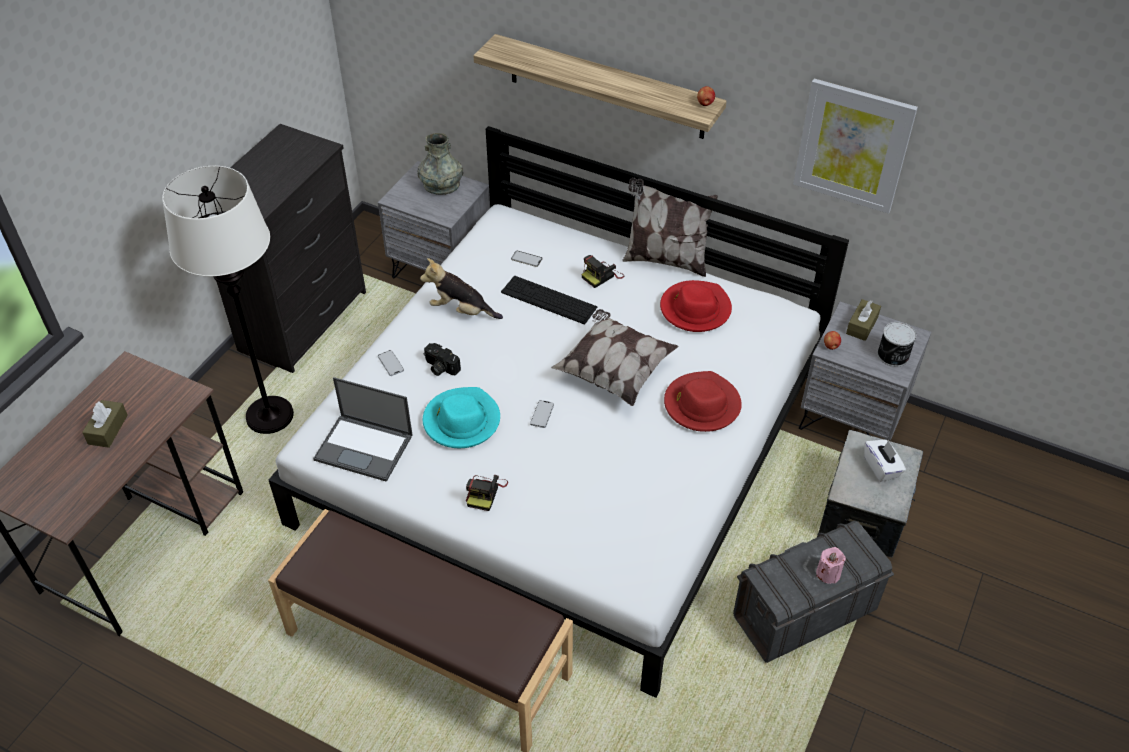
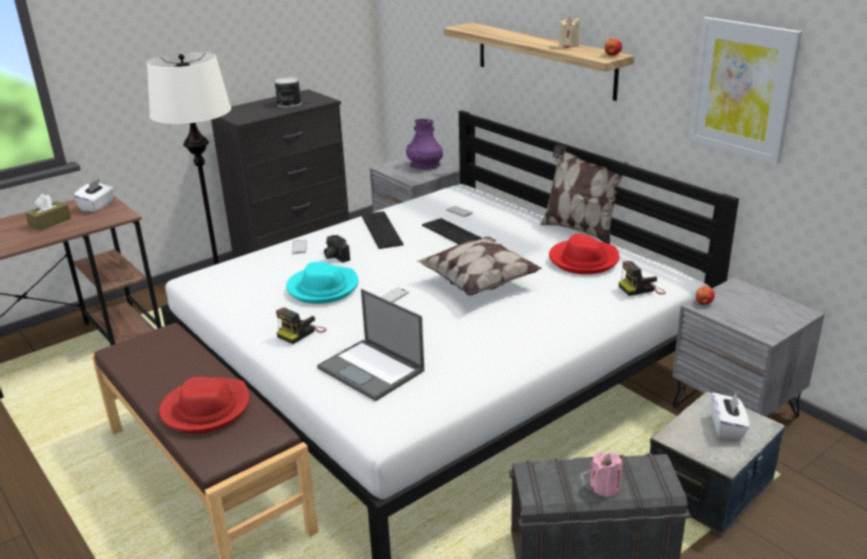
camera: 25 degrees right, 20 degrees down
(141, 385) = (97, 206): none -> white tissue box
(365, 447) = (233, 287): laptop -> laptop (372, 370)
(441, 185) = (425, 165): grey vase -> purple vase
(461, 310) = (381, 229): plush toy -> keyboard
(602, 275) = (515, 230): camera -> camera (641, 289)
(647, 86) = (568, 46): none -> beige candle
(701, 405) = (544, 319): red hat -> red hat (206, 409)
(862, 325) = (747, 296): brown tissue box -> none
(893, 356) = (769, 321): can -> can (289, 104)

